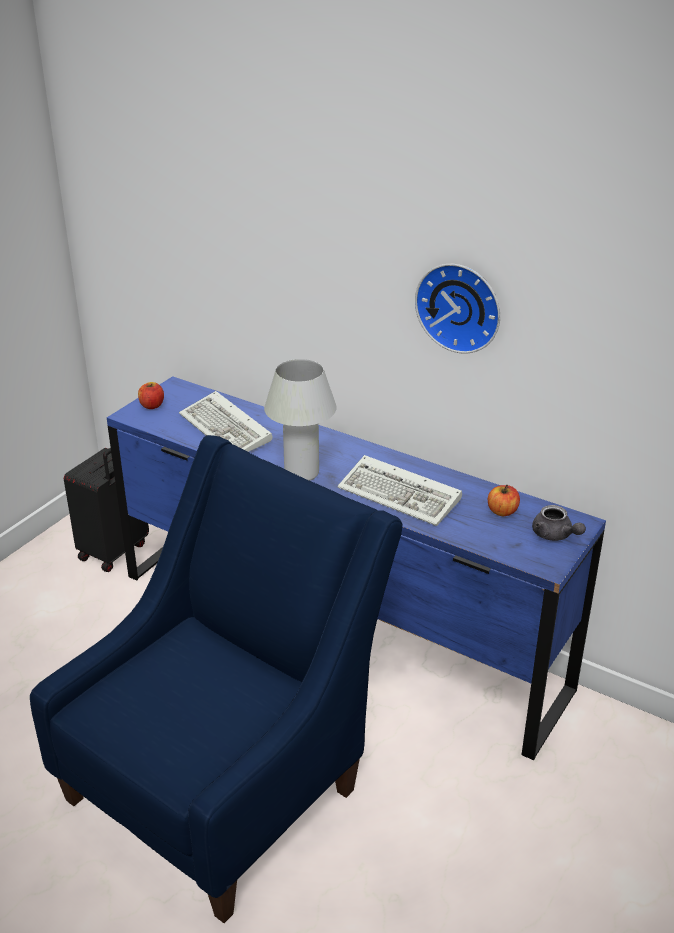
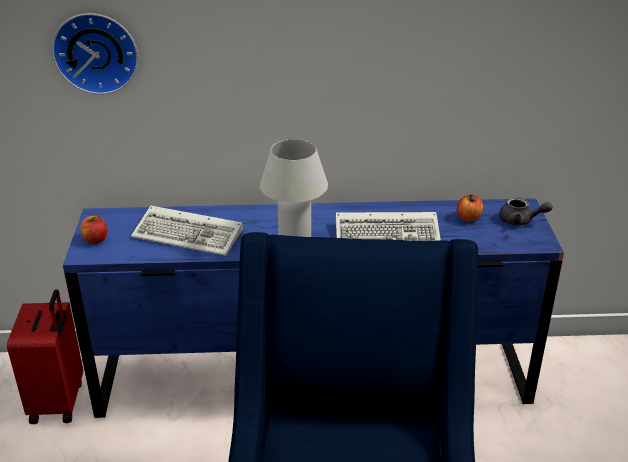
camera: 35 degrees left, 0 degrees up
(115, 552) = (59, 402): black suitcase -> red suitcase
(460, 306) = (399, 57): wall clock -> wall clock (96, 52)

